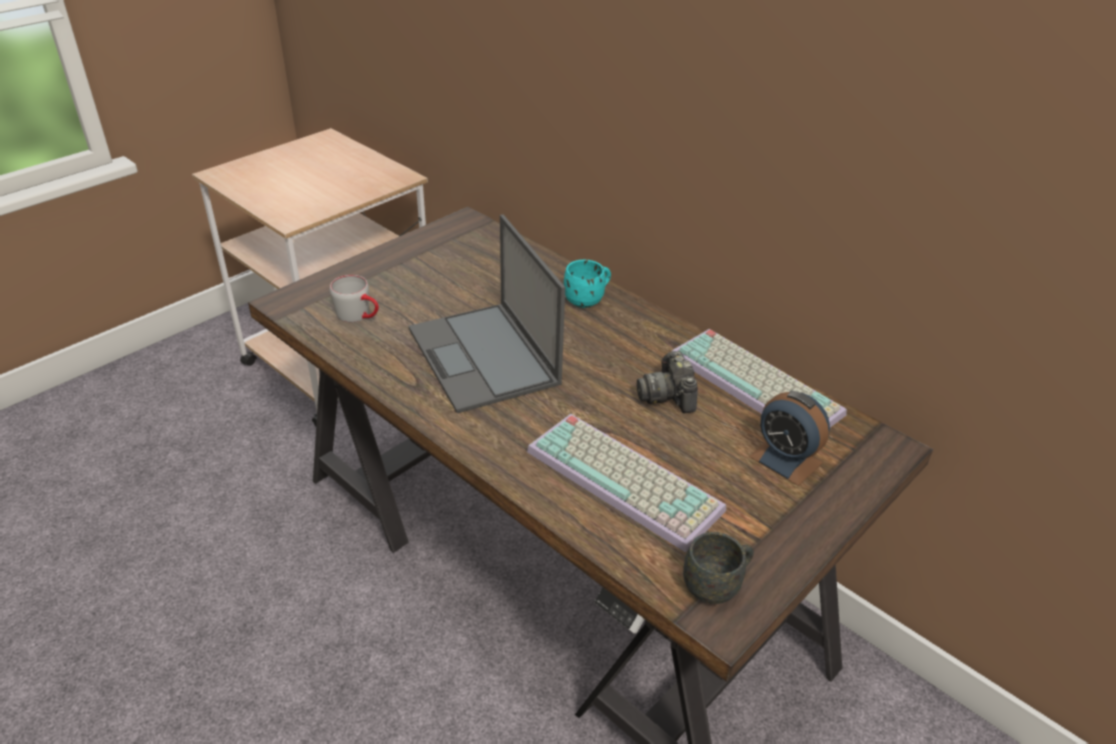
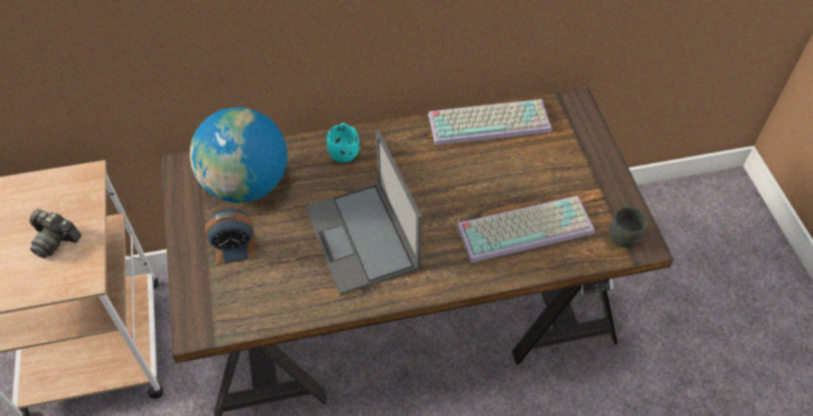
camera: 55 degrees left, 15 degrees up
(359, 316) = (255, 289): grey mug -> none
(481, 261) = (247, 185): none -> globe
(484, 357) = (363, 238): laptop -> laptop turned 60 degrees clockwise
(668, 395) = (470, 167): camera -> camera (55, 240)
(785, 459) = (556, 149): alarm clock -> alarm clock (235, 248)

